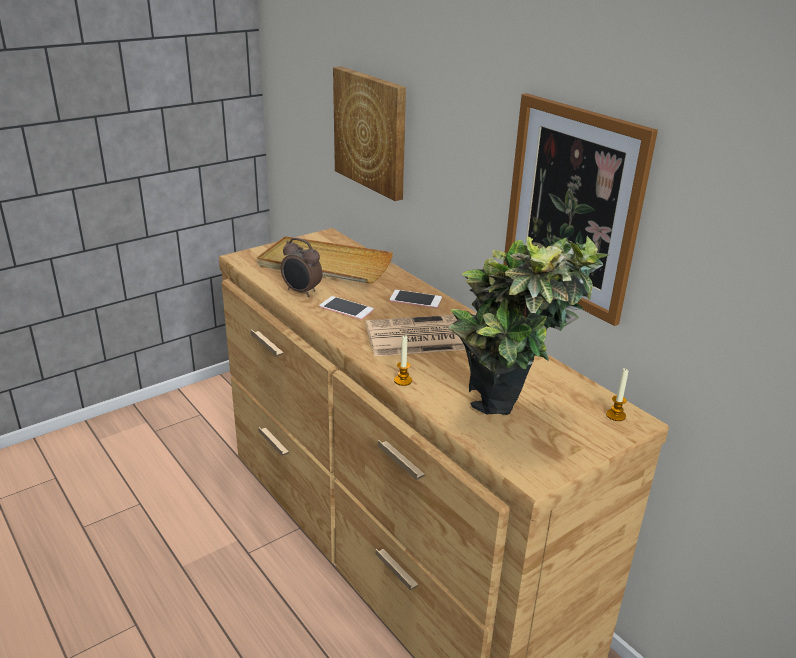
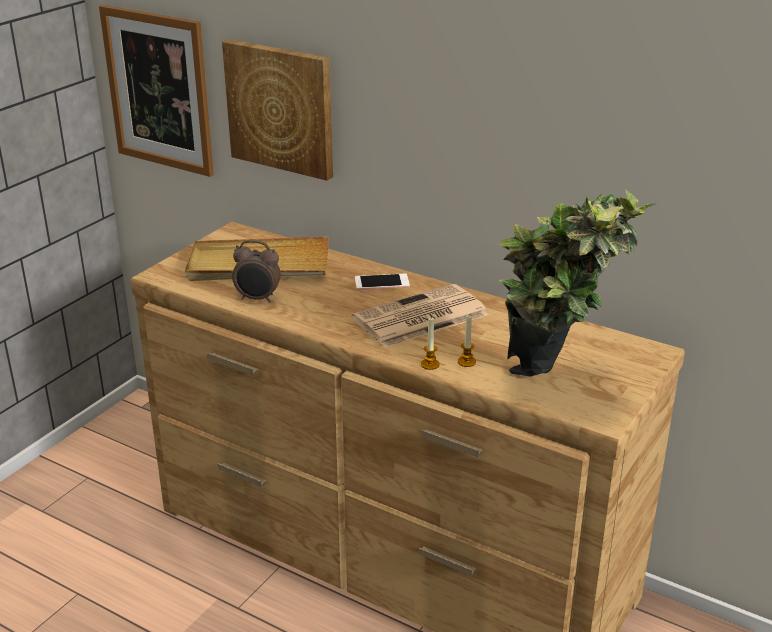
camera: 20 degrees left, 0 degrees up
(346, 309) = (319, 306): phone -> none
(572, 207) = (554, 161): picture -> picture (158, 90)
(615, 415) = (637, 351): candle -> candle (466, 362)

